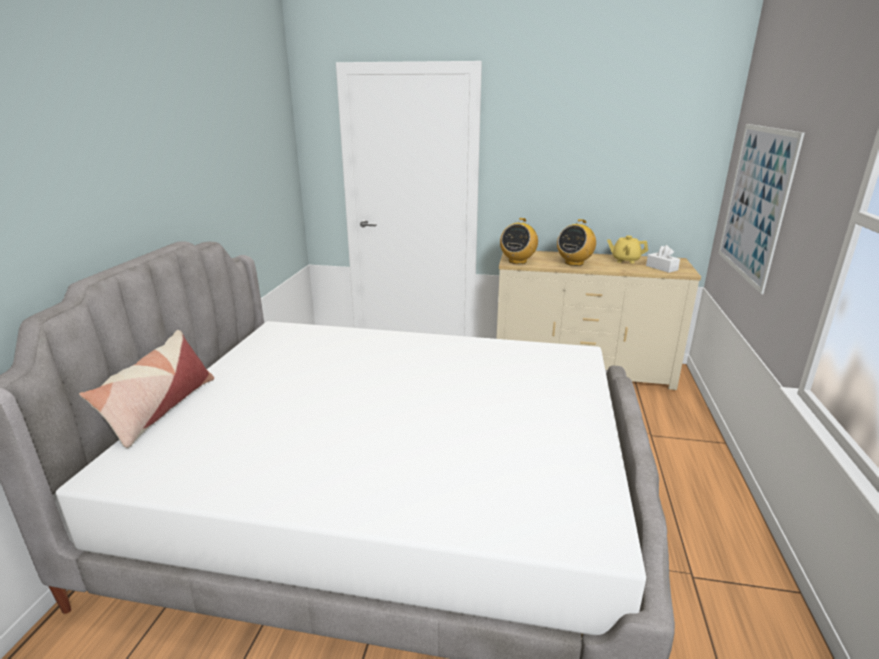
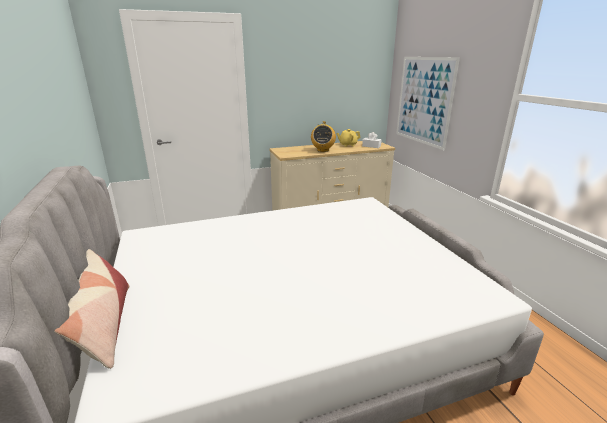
camera: 30 degrees left, 0 degrees up
(517, 261) = (288, 154): radio -> none

